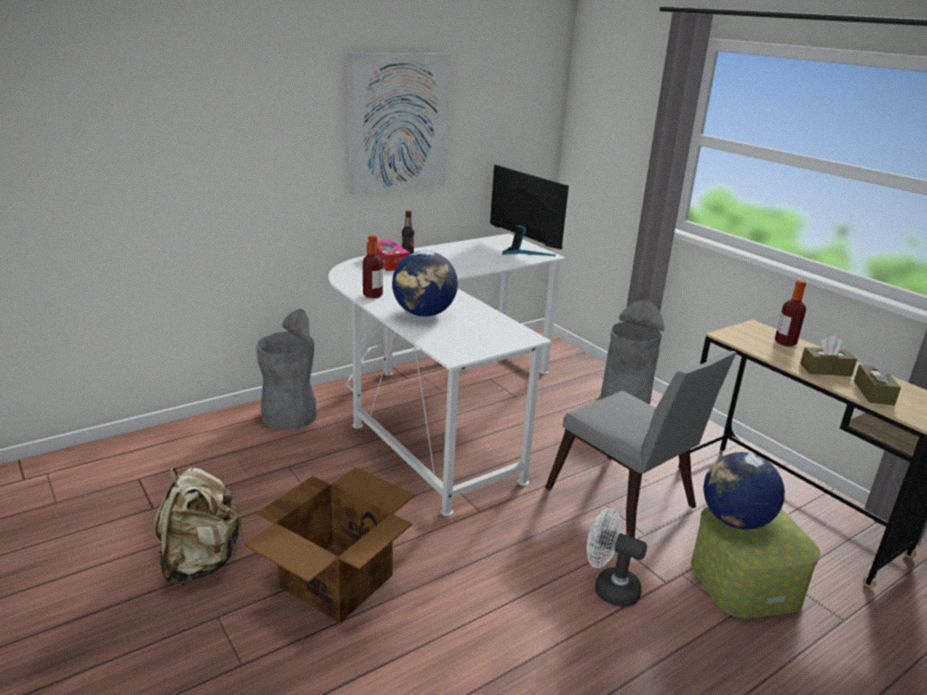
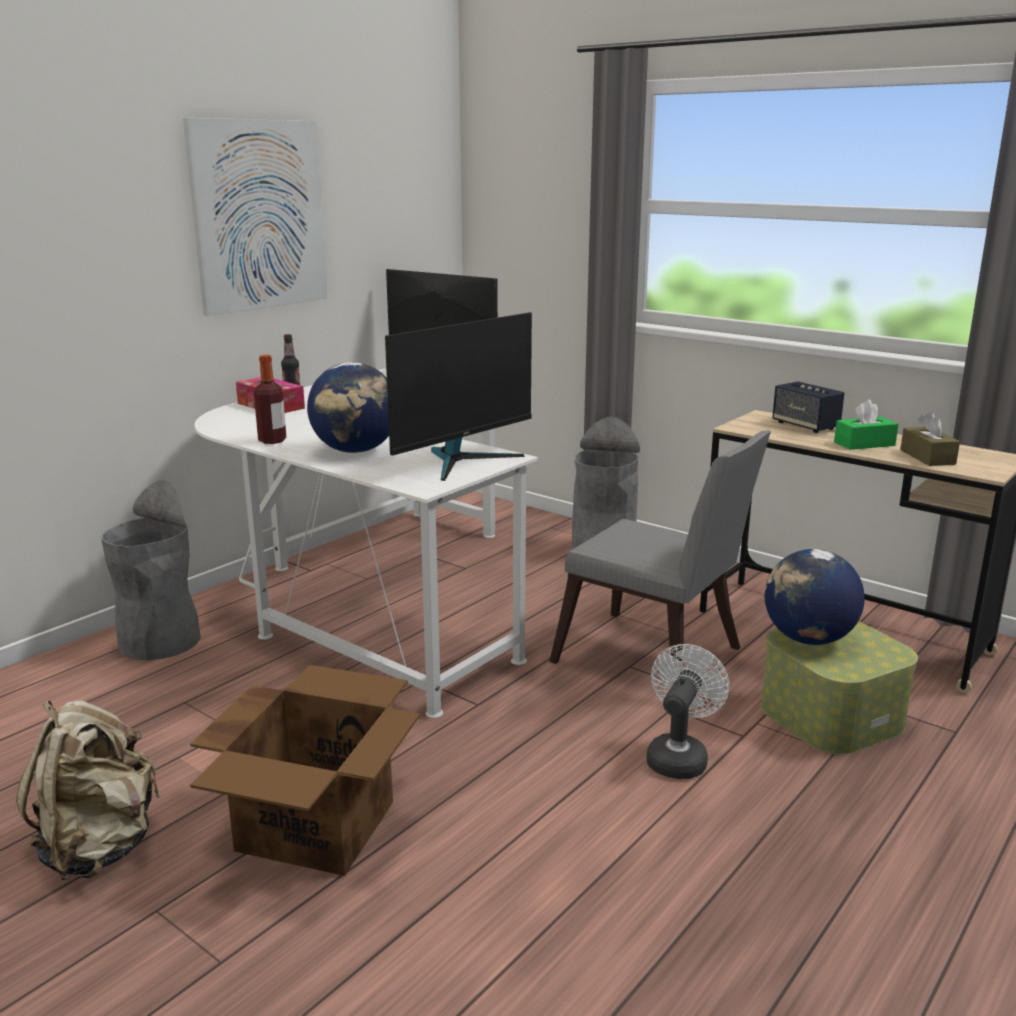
camera: 15 degrees left, 5 degrees down
(494, 335) = (462, 460): none -> monitor
(609, 588) = (679, 756): white fan -> white fan turned 105 degrees clockwise
(785, 343) = (805, 426): bottle -> speaker
(825, 370) = (864, 444): brown tissue box -> green tissue box

